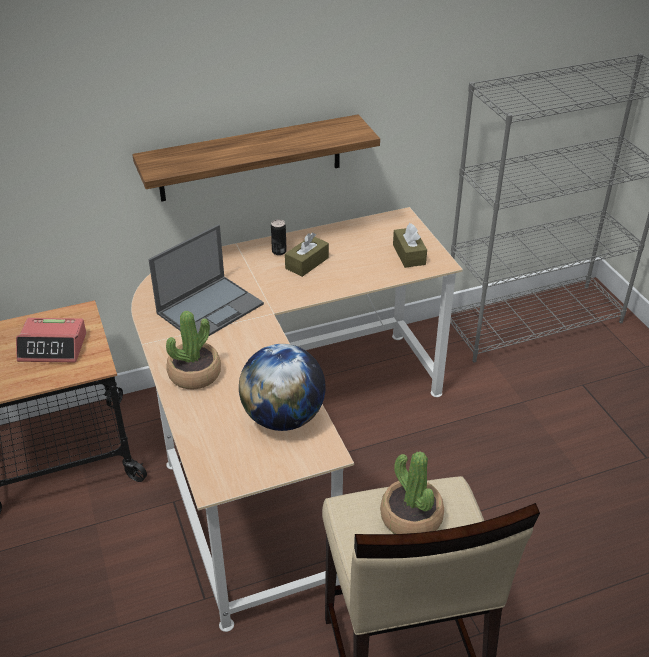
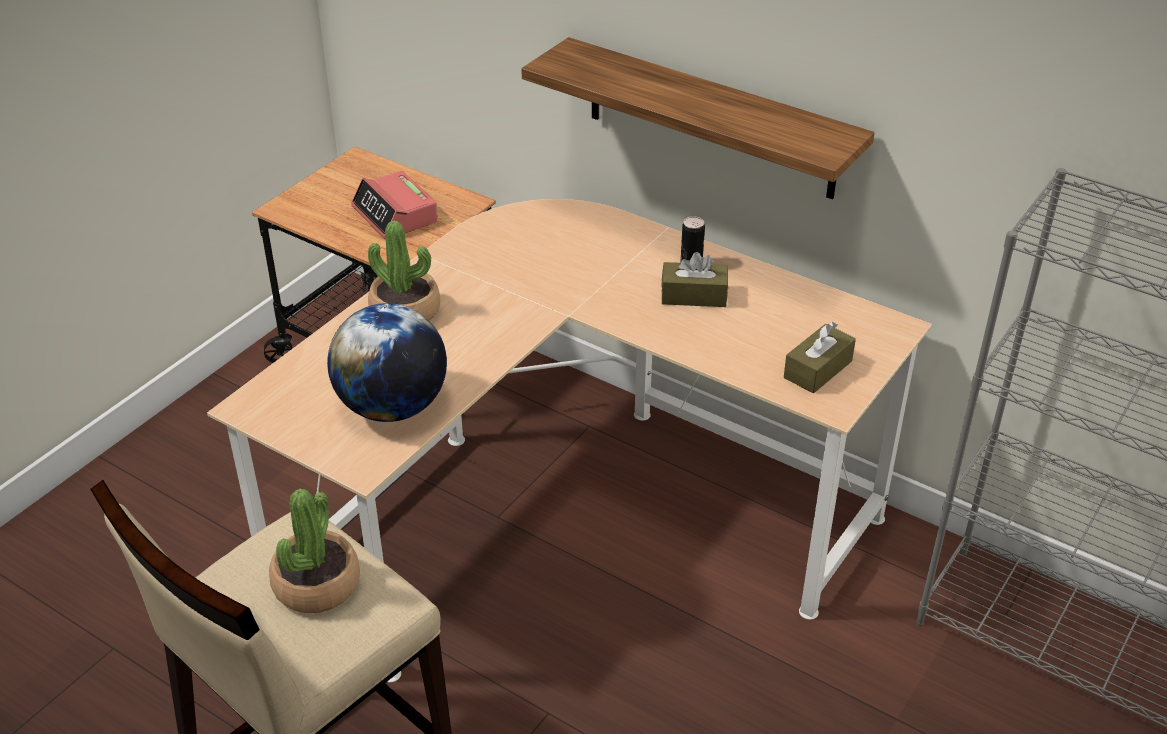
camera: 55 degrees right, 0 degrees up
(211, 308) = (527, 268): laptop -> none

